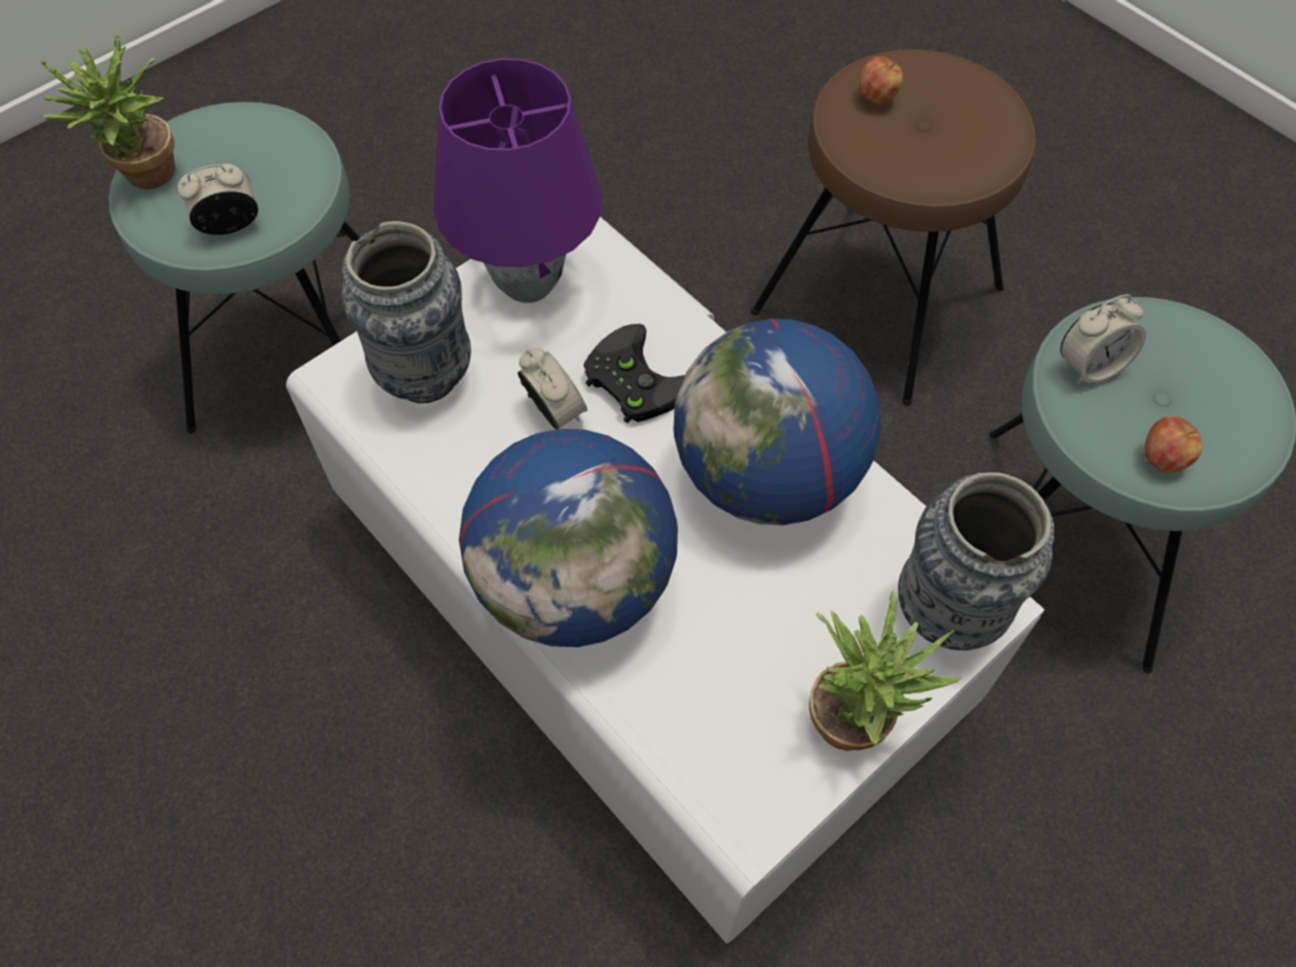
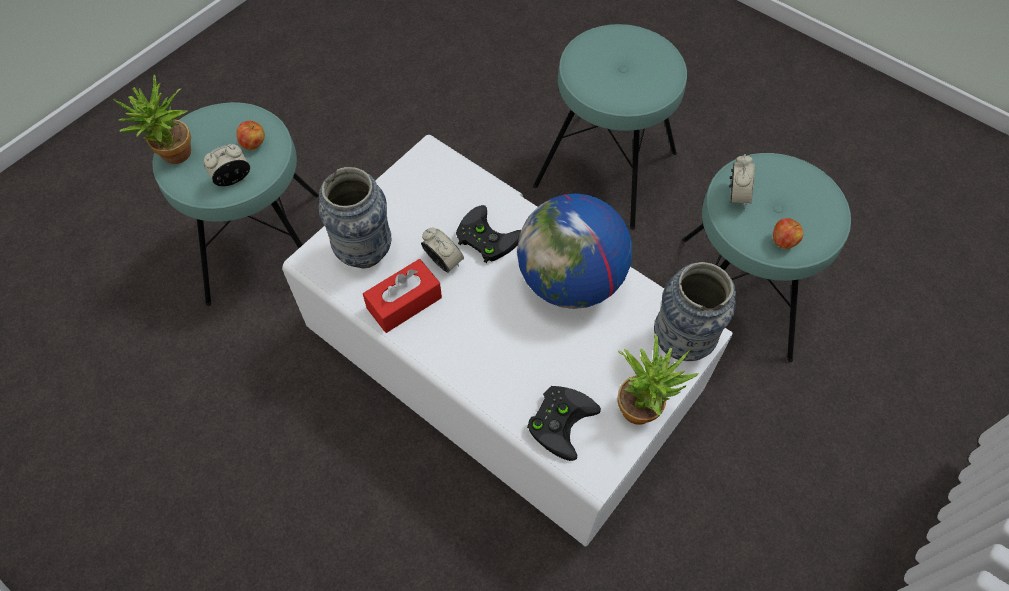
camera: 10 degrees left, 0 degrees up
(473, 471) = (404, 303): none -> red tissue box
(529, 285) = (413, 191): purple table lamp -> none
(576, 584) = (475, 357): globe -> none
(703, 718) = (560, 419): none -> black game controller
(877, 97) = (594, 56): apple -> apple (254, 144)
(878, 299) = (605, 169): brown stool -> turquoise stool
(1090, 366) = (737, 196): alarm clock -> alarm clock turned 45 degrees counterclockwise

